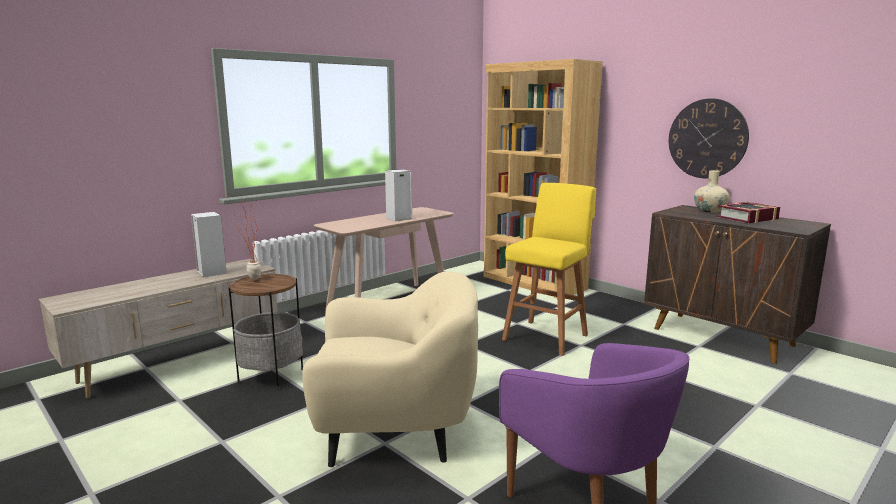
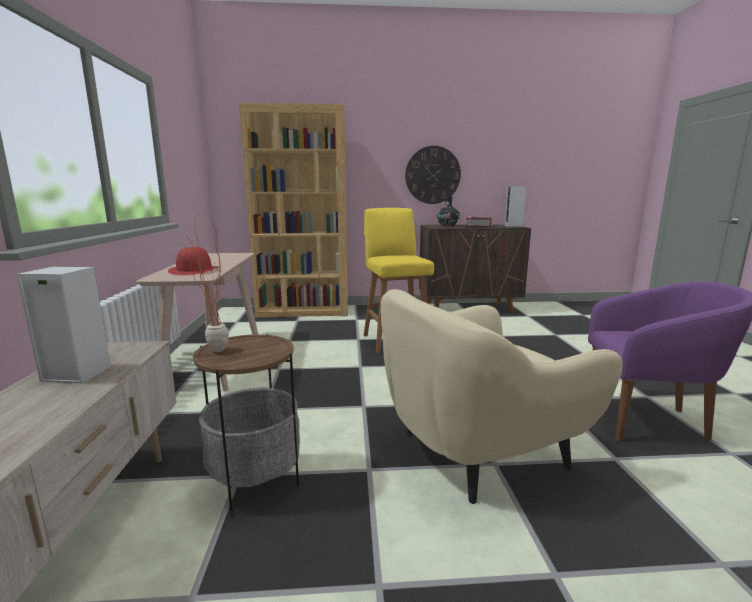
camera: 50 degrees left, 0 degrees up
(362, 222) = (194, 270): none -> red hat
(395, 431) = (478, 450): beige armchair -> beige armchair turned 150 degrees counterclockwise
(398, 219) = (220, 262): speaker -> speaker (513, 226)
(709, 211) = (447, 225): beige vase -> black vase

